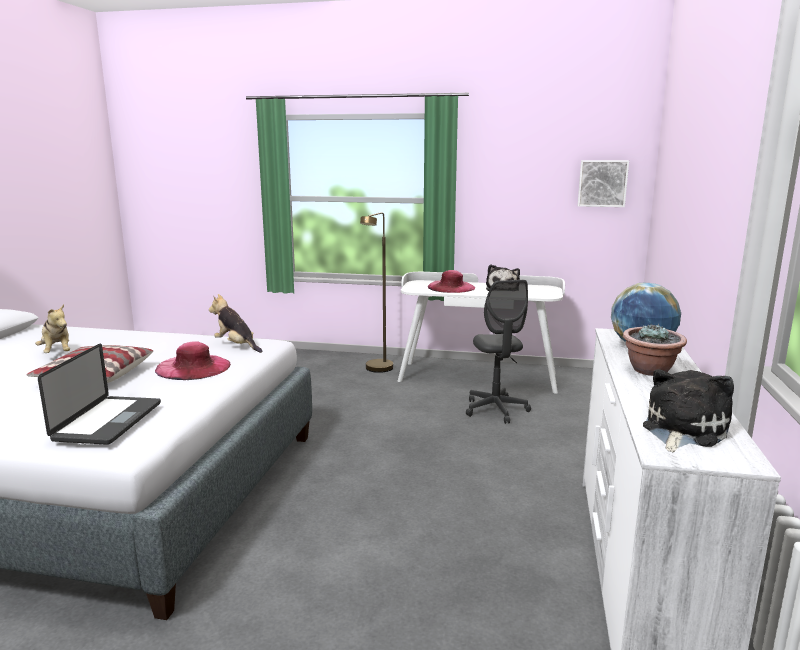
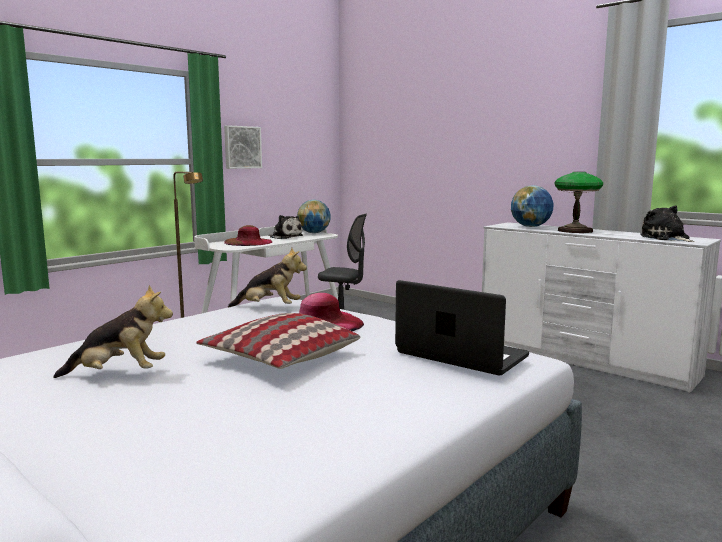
camera: 60 degrees left, 5 degrees down
(236, 346) = (269, 308): plush toy -> plush toy turned 150 degrees counterclockwise
(451, 287) = (248, 242): pink hat -> brown hat
(548, 290) = (314, 233): none -> globe
(602, 183) = (312, 144): picture -> picture (242, 147)
(650, 370) = (575, 231): potted plant -> table lamp

